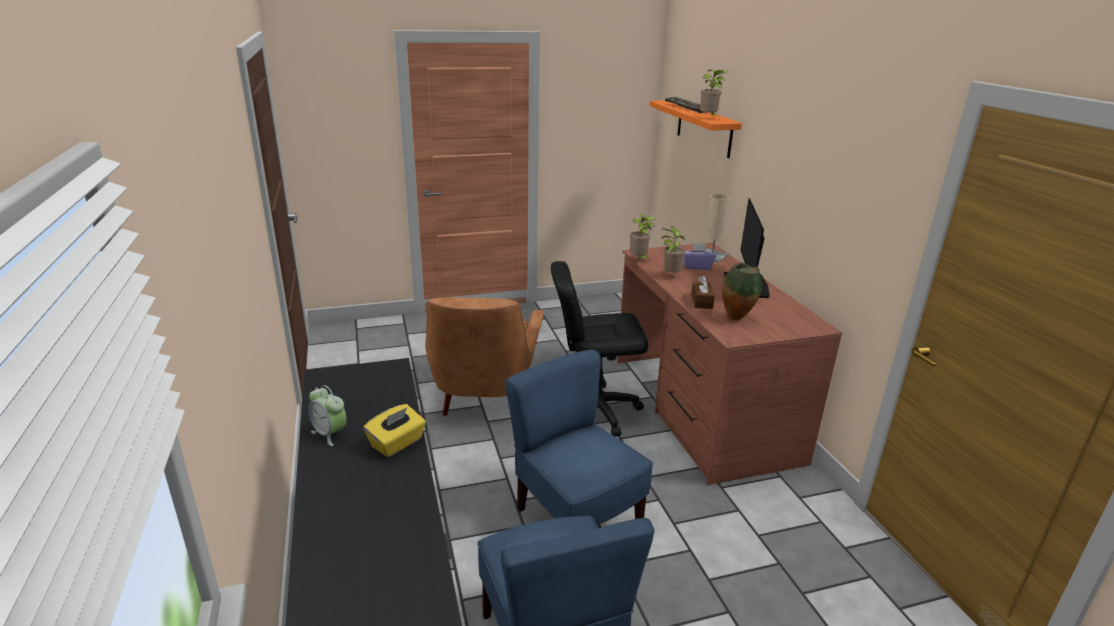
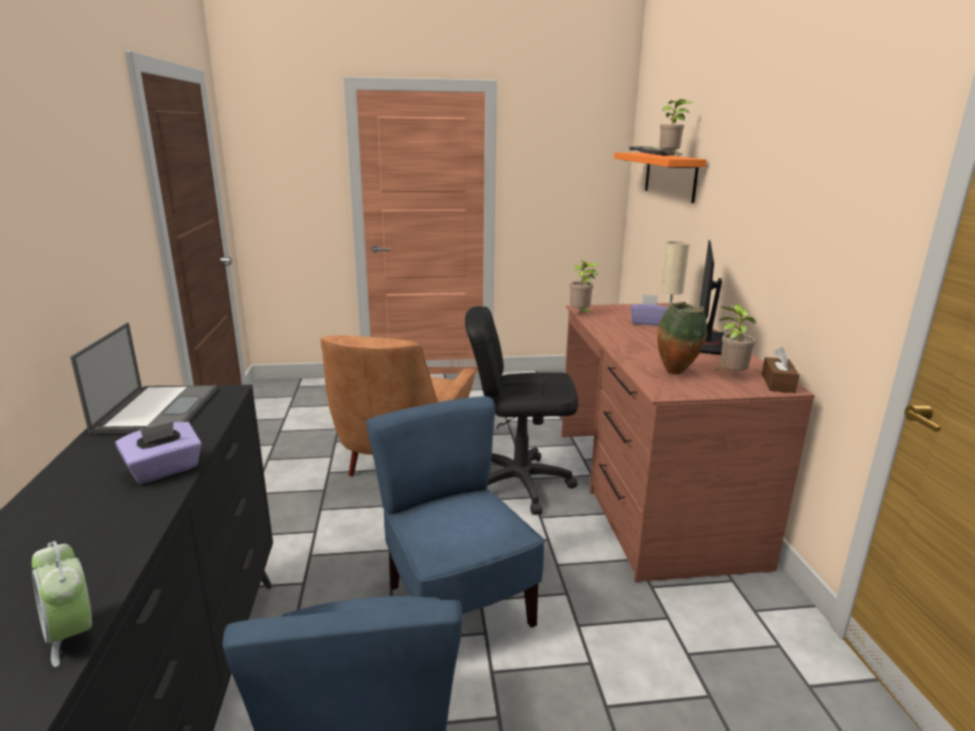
camera: 10 degrees right, 5 degrees down
(330, 434) = (96, 453): alarm clock -> alarm clock (72, 635)
(347, 389) = (157, 409): none -> laptop
(397, 443) = (164, 470): yellow tissue box -> purple tissue box
(670, 276) = (611, 329): potted plant -> potted plant (730, 376)
(701, 301) = (639, 354): brown tissue box -> brown tissue box (778, 383)

